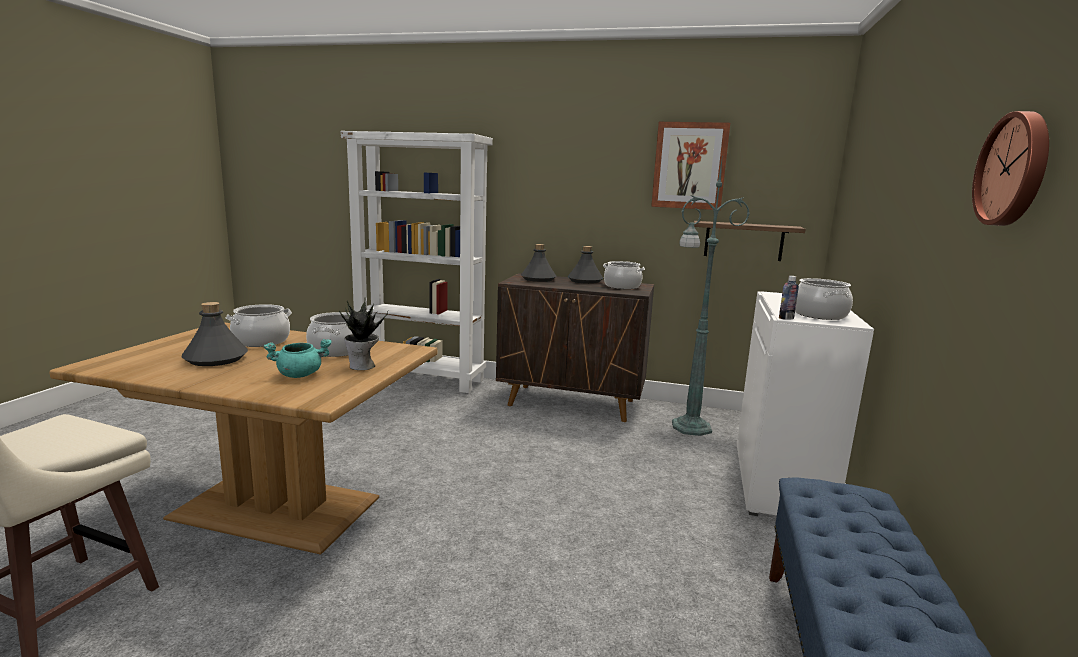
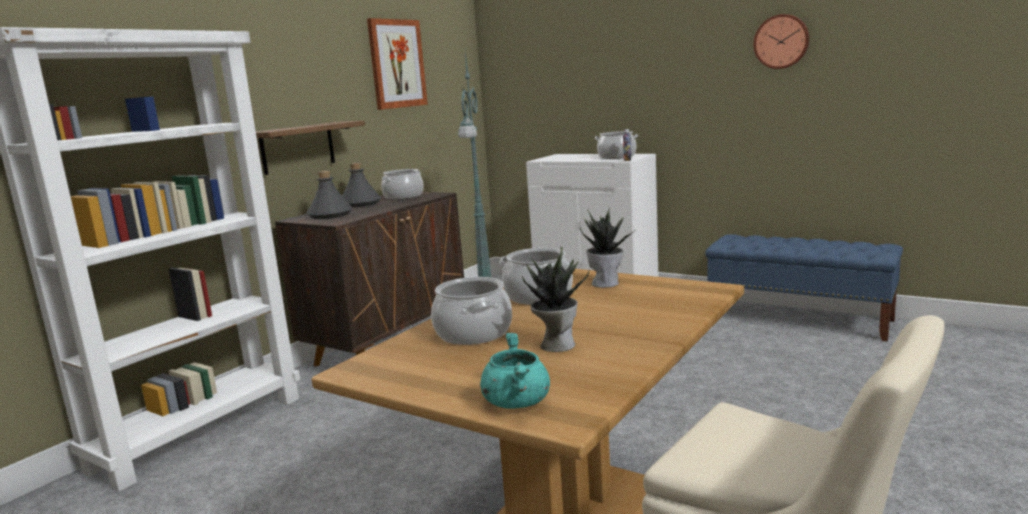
camera: 70 degrees left, 0 degrees up
(216, 359) = (556, 345): grey bottle -> potted plant
(300, 375) = (632, 302): turquoise cooking pot -> turquoise cooking pot (516, 402)
(743, 241) = (442, 131): shelf -> shelf (298, 147)

